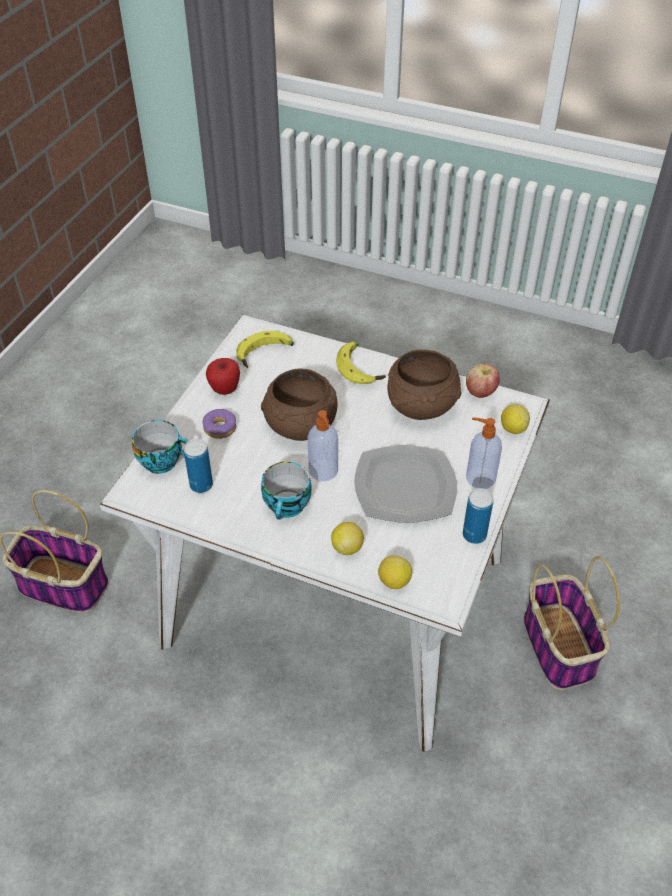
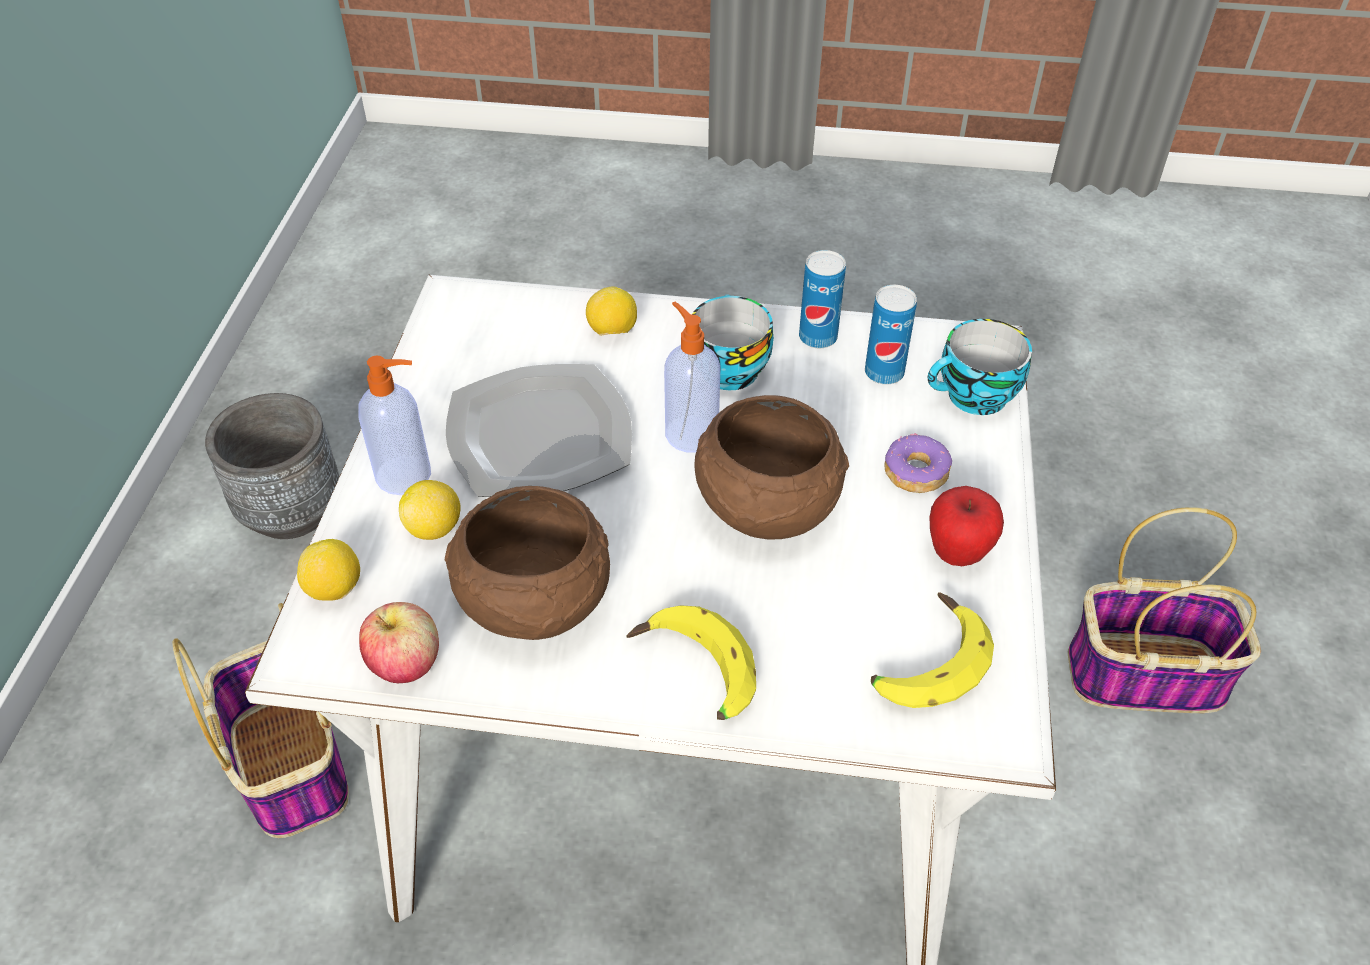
camera: 165 degrees right, 0 degrees up
(394, 581) = (531, 304): lemon -> lemon (434, 528)
(474, 535) = (413, 383): can -> can (818, 338)
(582, 850) = (291, 511): none -> grey planter

